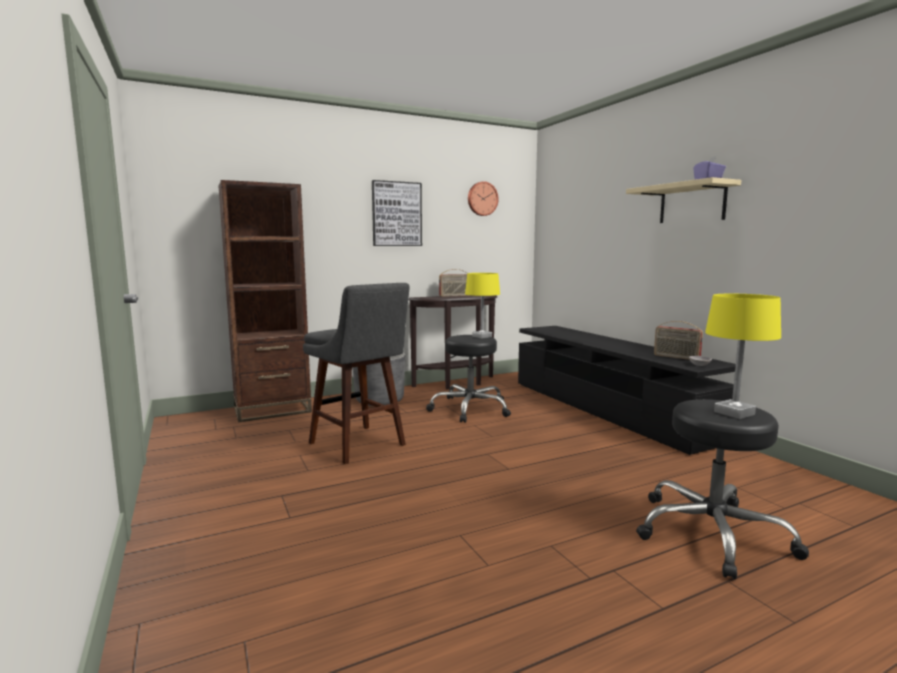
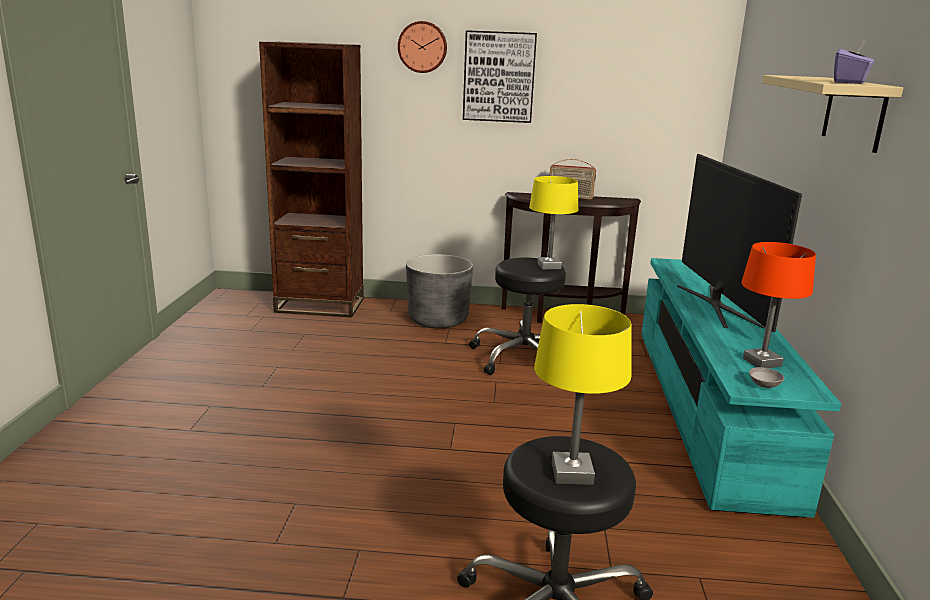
camera: 30 degrees right, 10 degrees up
(359, 445) = (343, 372): grey stool -> none
(482, 199) = (637, 55): wall clock -> wall clock (422, 47)
(601, 341) = (718, 305): none -> television
(606, 409) = (707, 407): black tv stand -> turquoise tv stand
(676, 357) = (762, 362): radio -> orange table lamp

